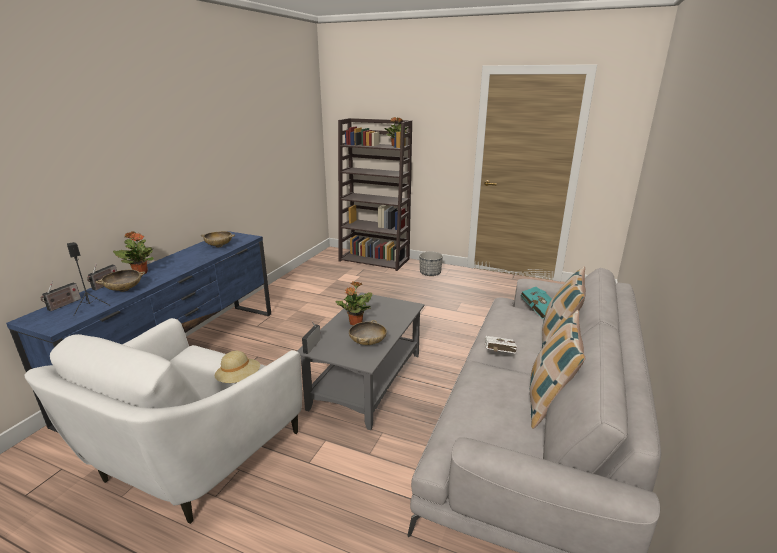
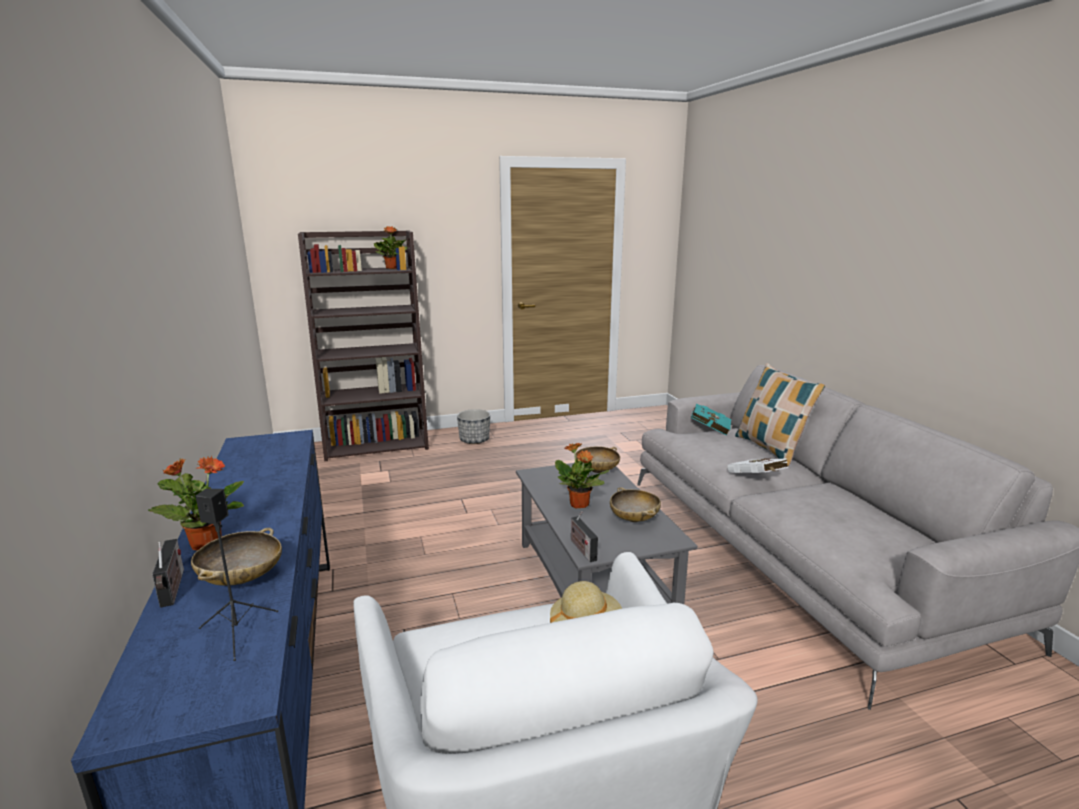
camera: 40 degrees left, 5 degrees down
(63, 305) = (157, 659): radio -> none
(219, 246) = (268, 461): beige bowl -> beige bowl (597, 470)
(548, 402) = (860, 501): pillow -> none

